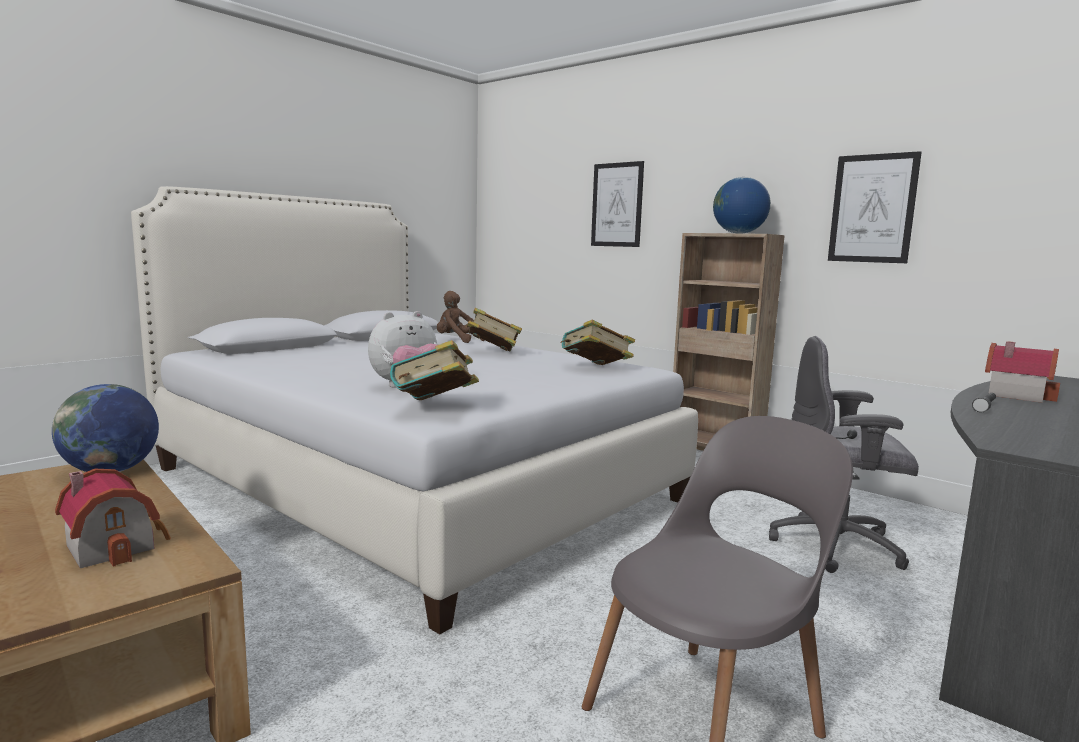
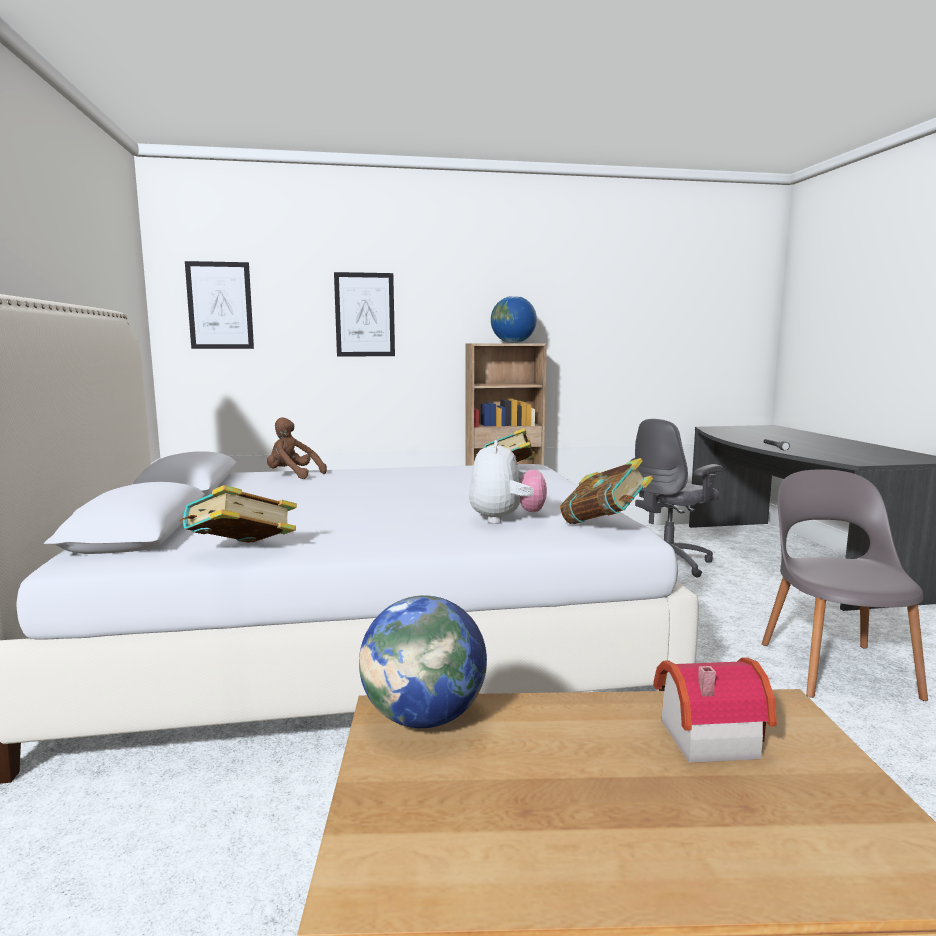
camera: 50 degrees left, 0 degrees up
(456, 341) = (292, 475): brown plush toy -> brown plush toy turned 45 degrees clockwise
(492, 353) = (386, 478): book -> book (241, 553)
(872, 208) = (592, 323): picture -> picture (220, 305)
(1014, 394) = (746, 439): toy house -> none

